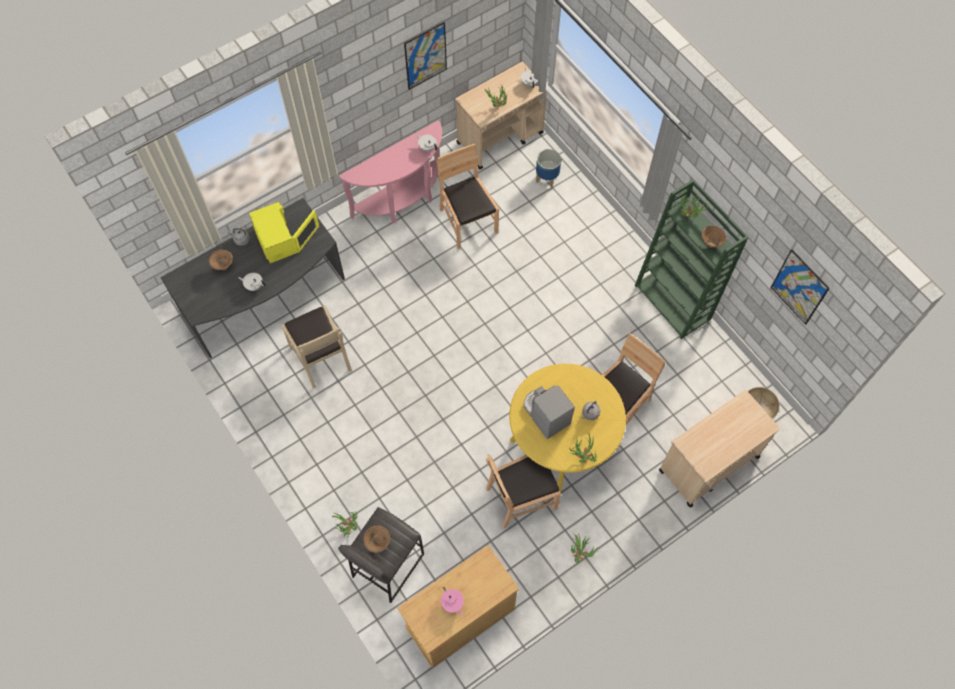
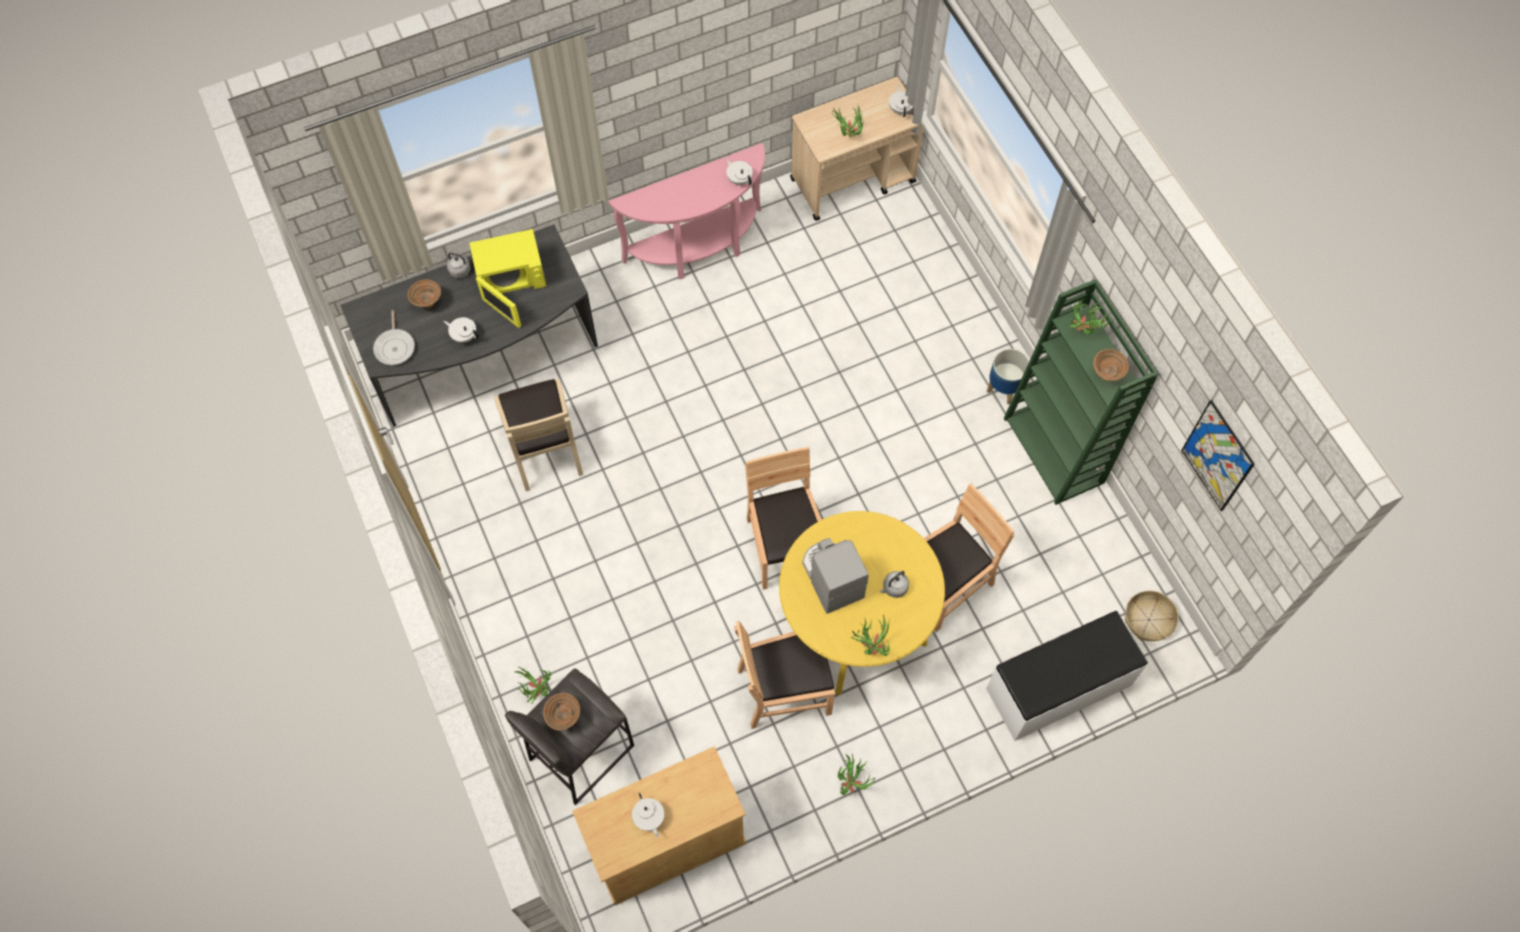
camera: 10 degrees right, 0 degrees up
(206, 301) = (395, 346): none -> frying pan
(279, 240) = (510, 278): yellow microwave -> yellow microwave turned 90 degrees clockwise
(425, 56) = (752, 51): picture -> none
(452, 603) = (649, 818): pink teapot -> white teapot
(468, 221) = (784, 292): brown chair -> brown chair (786, 546)
(547, 178) = (908, 247): planter -> planter (1004, 388)
(708, 464) = (1059, 688): beige cart -> white bench

